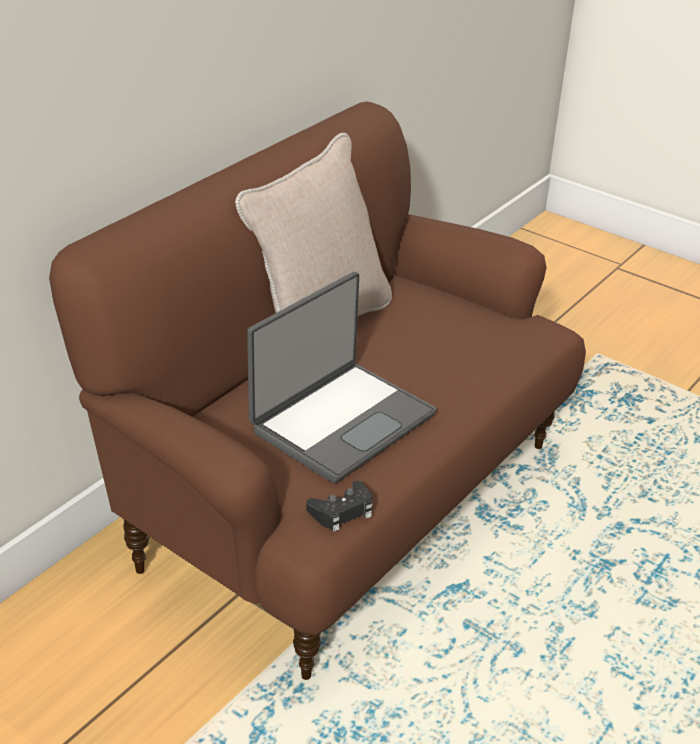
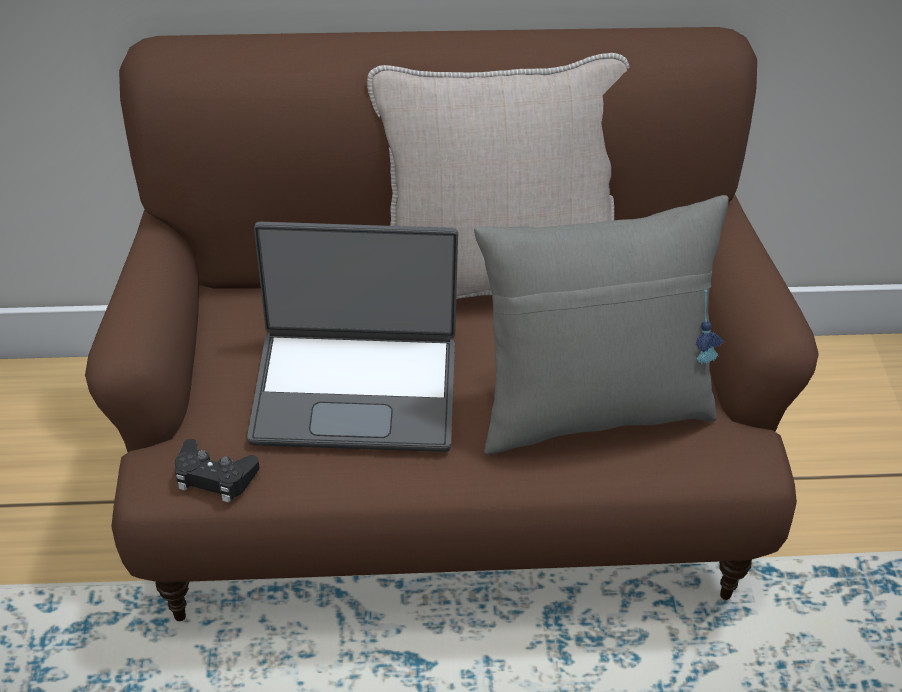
camera: 50 degrees right, 10 degrees up
(462, 354) = (591, 411): none -> grey pillow

